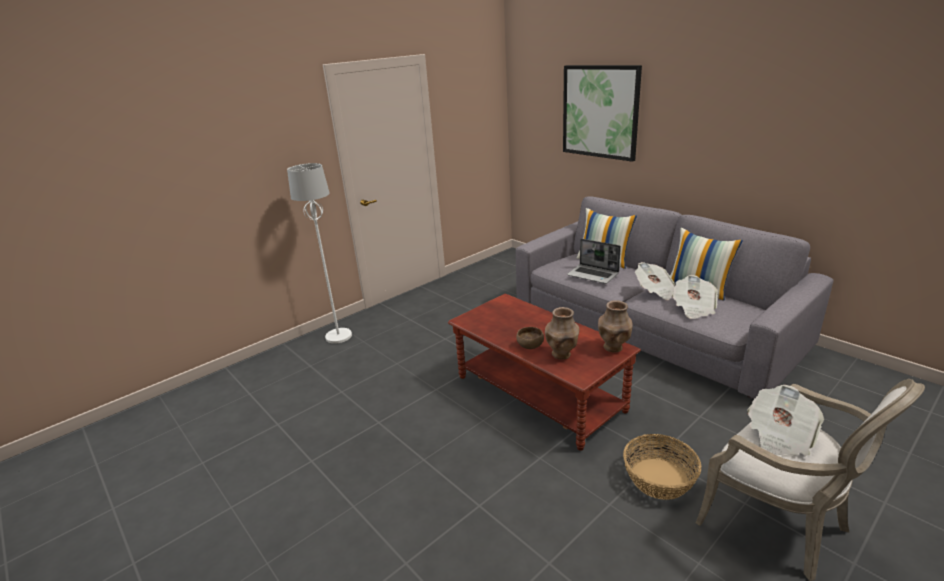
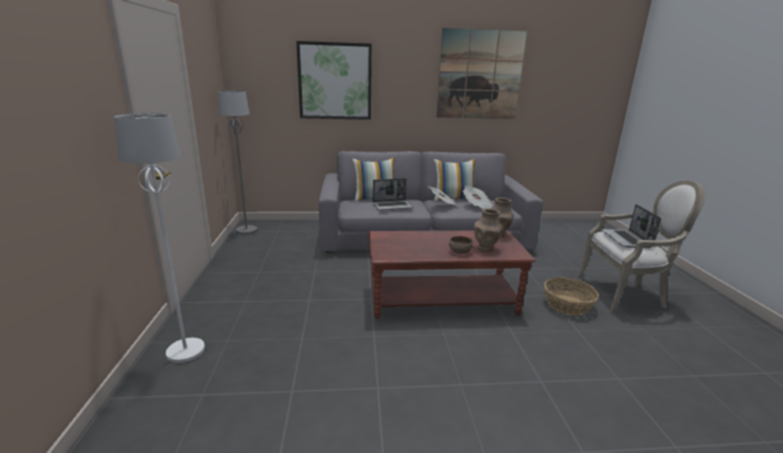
camera: 55 degrees left, 5 degrees down
(500, 259) = (246, 230): none -> grey floor lamp
(779, 436) = (626, 239): newspaper -> laptop
(795, 109) = (480, 75): none -> picture

